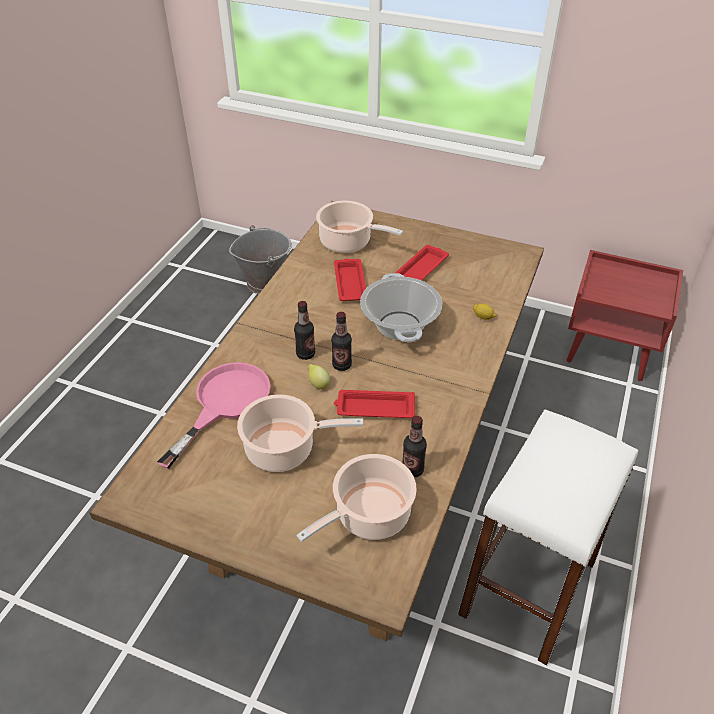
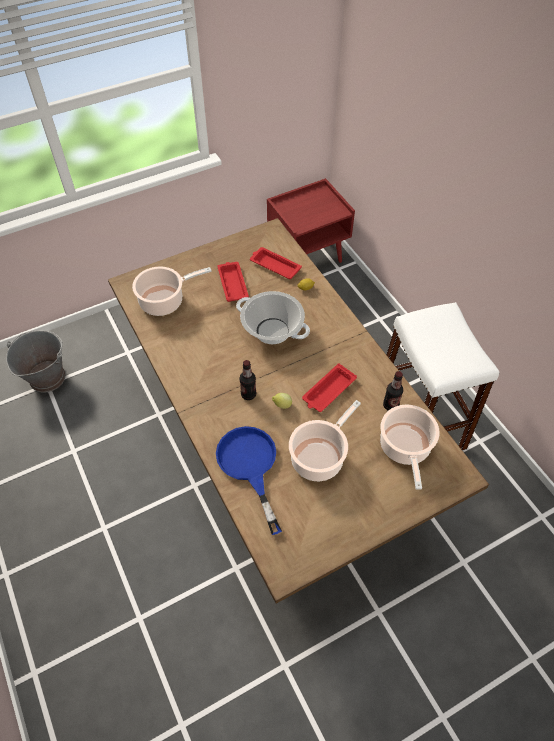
camera: 50 degrees left, 10 degrees up
(224, 403) = (250, 466): pink frying pan -> blue frying pan
(342, 365) = (277, 382): bottle -> none
(350, 283) = (206, 327): red tray -> red tray (274, 265)

